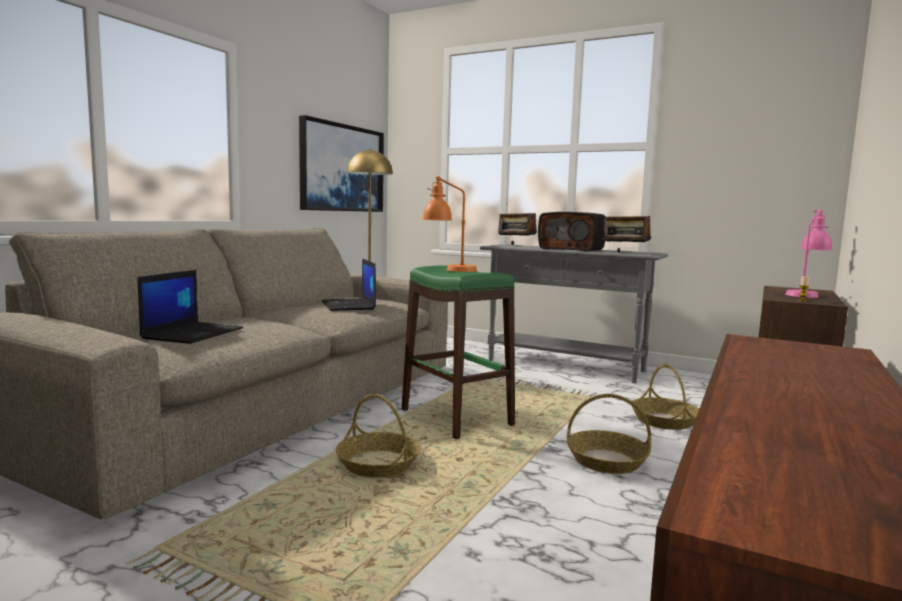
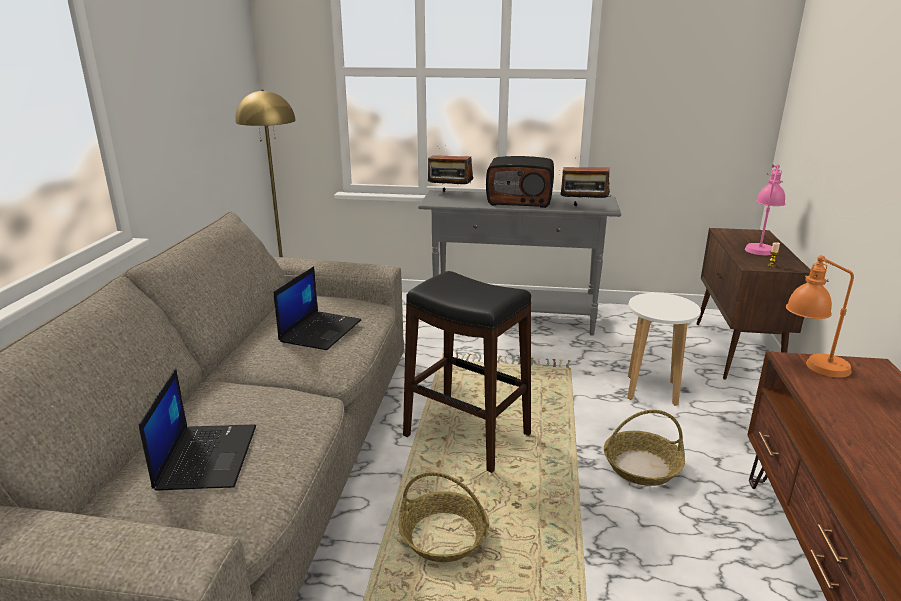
camera: 20 degrees left, 15 degrees up
(342, 168) = (217, 110): picture -> none
(349, 305) = (320, 330): laptop -> laptop turned 120 degrees counterclockwise
(448, 269) = (454, 289): orange table lamp -> orange table lamp (811, 368)
(456, 417) = (467, 435): green stool -> black stool
(664, 421) = (651, 390): basket -> white stool

